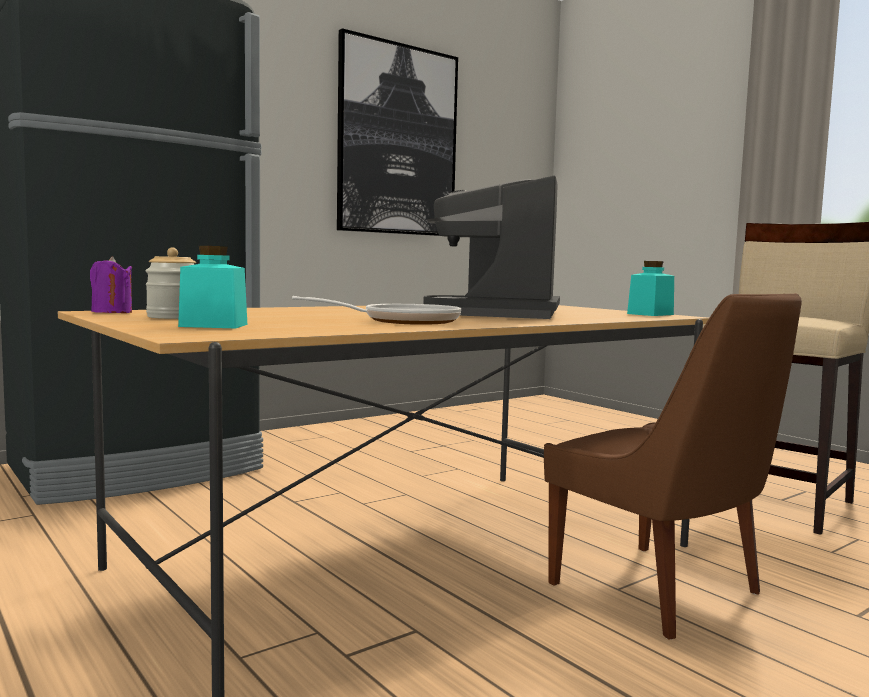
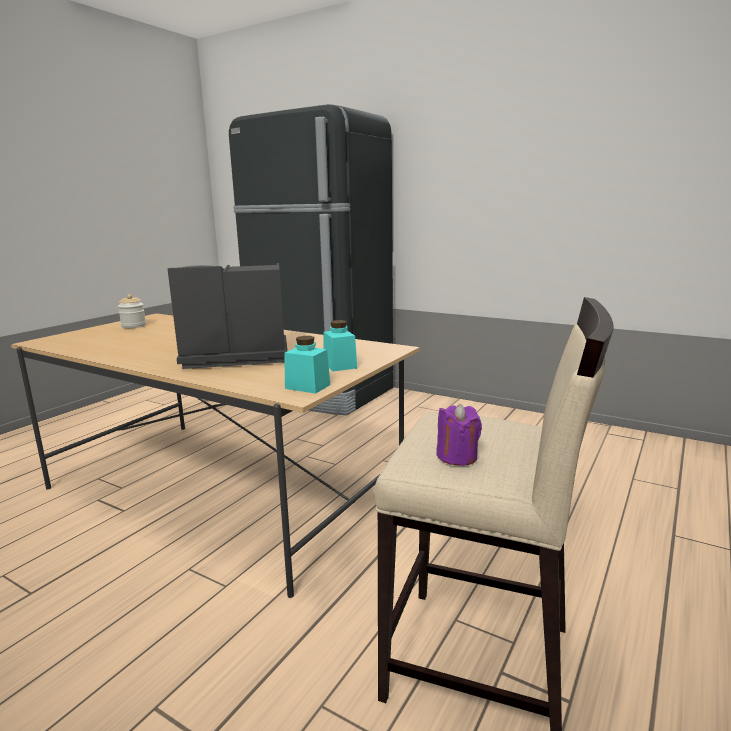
camera: 70 degrees right, 10 degrees up
(112, 312) = (153, 317): purple candle -> purple candle (457, 457)
(213, 325) = (90, 336): turquoise jar -> turquoise jar (340, 365)
(397, 140) = (568, 158): picture -> none
(402, 321) = (141, 350): frying pan -> none
(661, 591) = (187, 589): brown chair -> none

